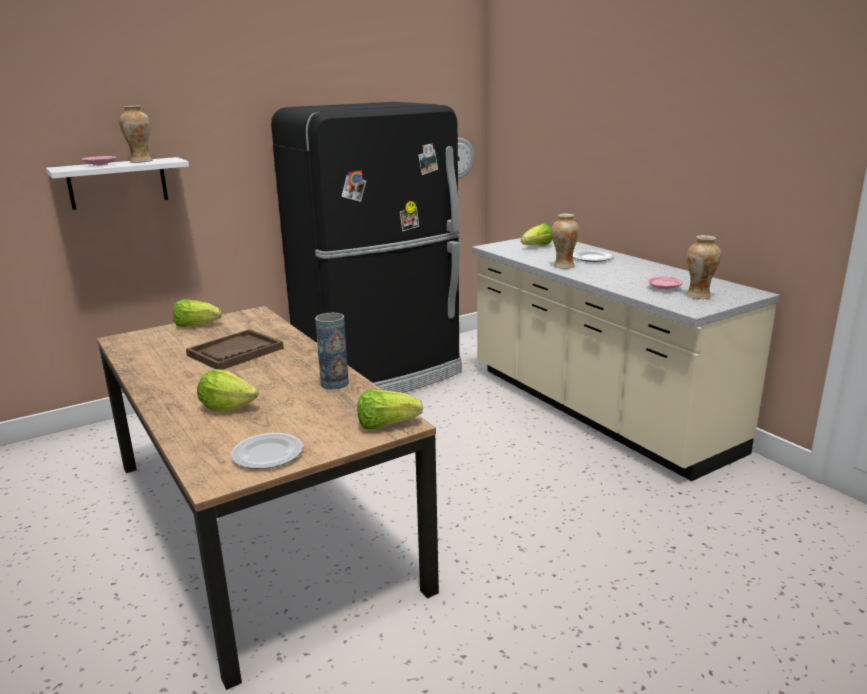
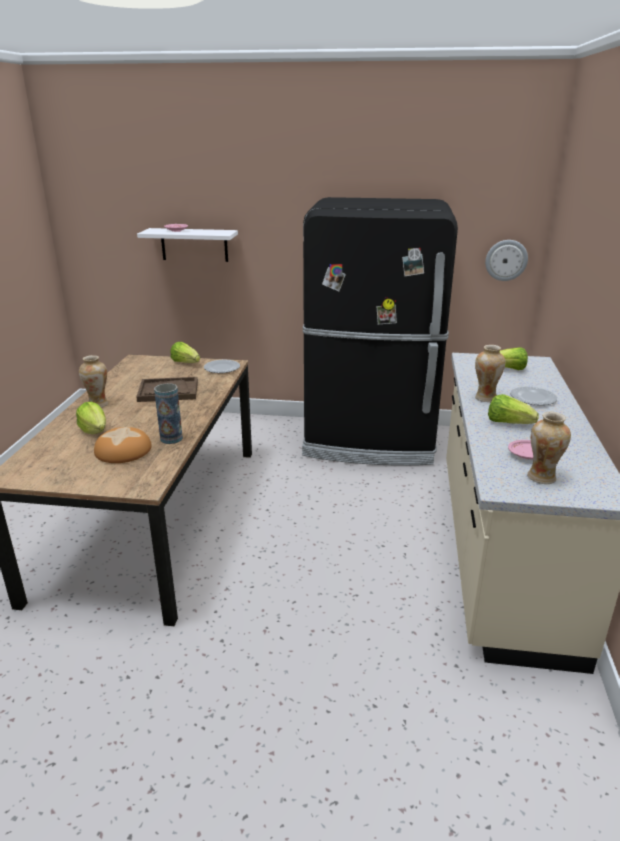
camera: 40 degrees right, 5 degrees up
(141, 161) = (204, 231): vase -> vase (98, 404)
(268, 453) = (55, 472): plate -> plate (222, 368)
(305, 410) = (123, 451): none -> bread
(386, 425) = (138, 483): lettuce -> lettuce (508, 423)

